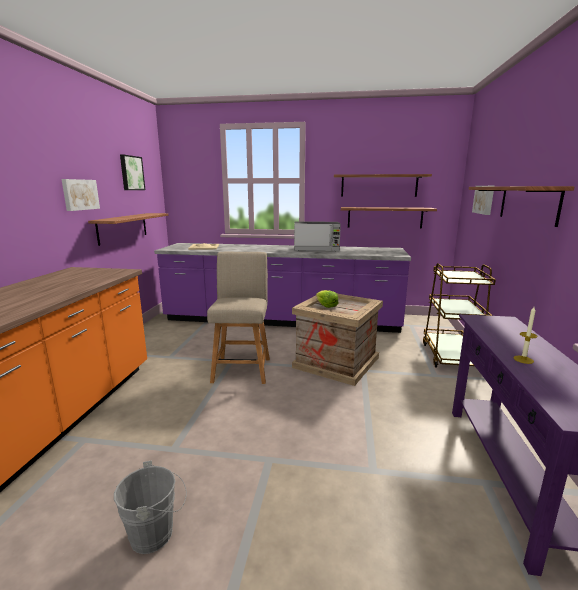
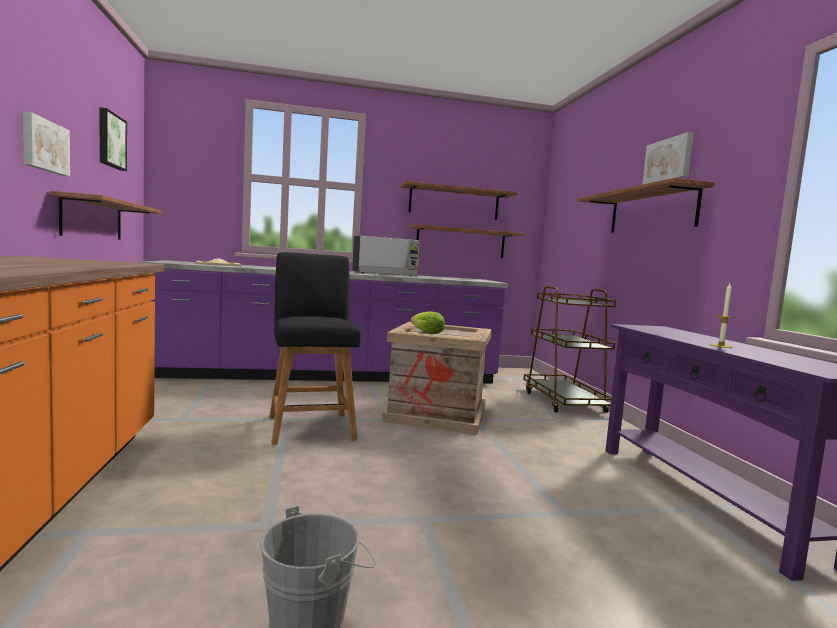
camera: 20 degrees left, 10 degrees down
(242, 368) = (310, 426): beige chair -> black chair
(484, 199) = (583, 219): picture -> picture (669, 160)

